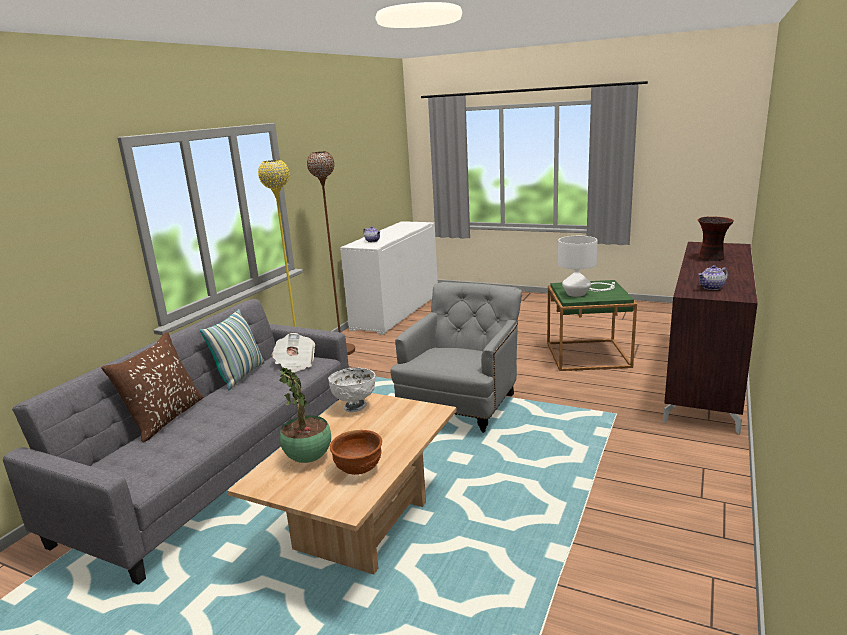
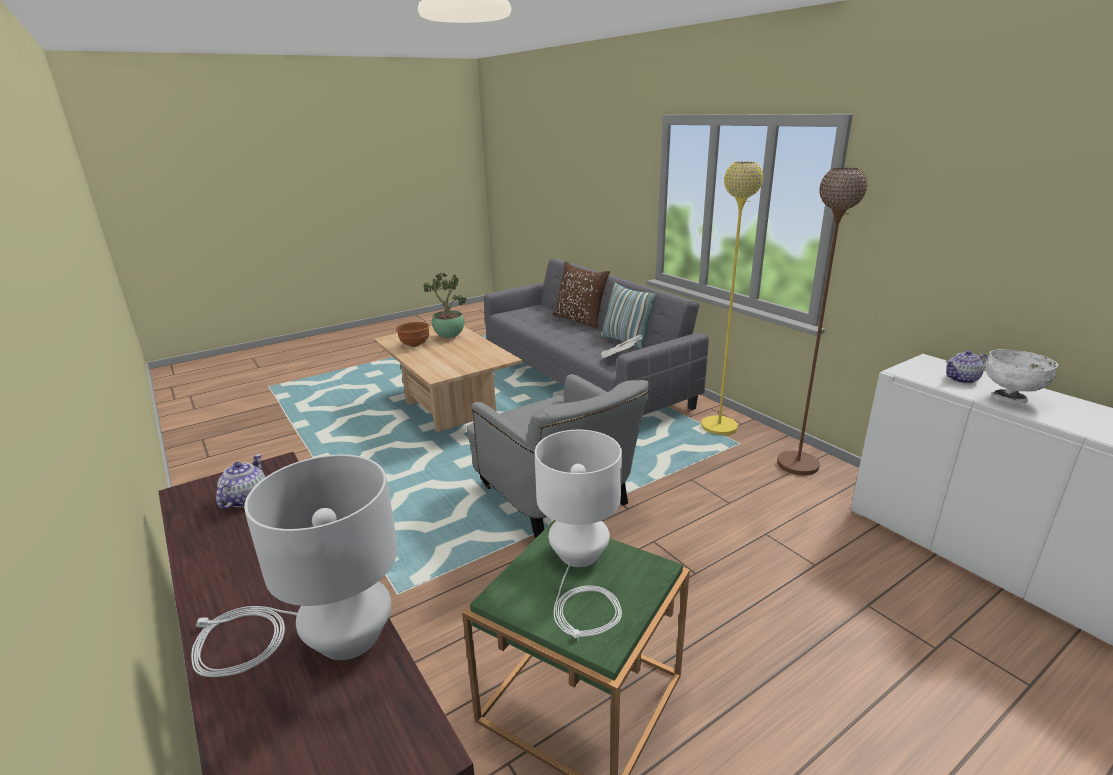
camera: 120 degrees right, 5 degrees up
(355, 406) = (490, 355): white bowl -> white bowl (1010, 399)
(712, 258) = (307, 638): vase -> grey table lamp

